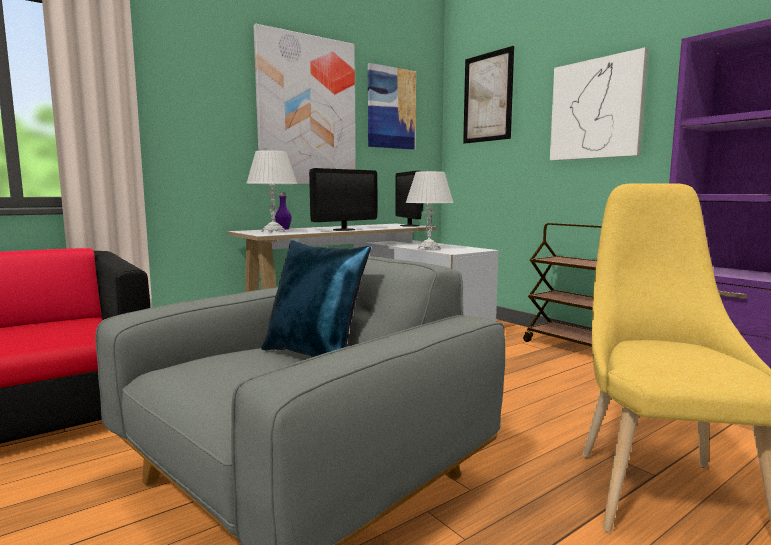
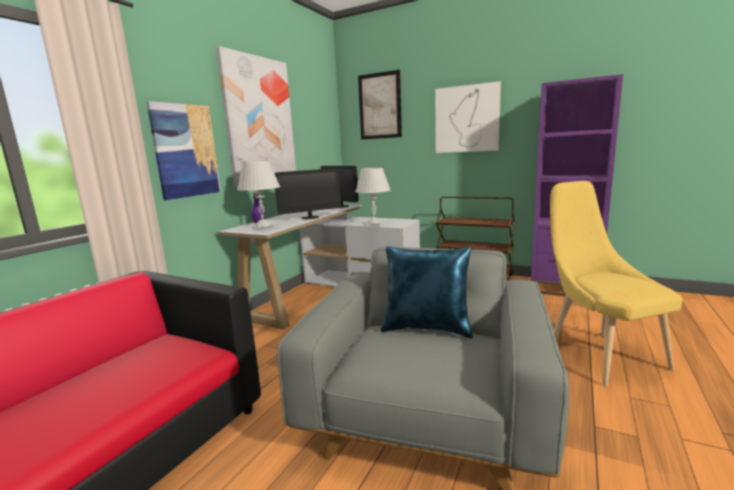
camera: 25 degrees left, 5 degrees up
(344, 229) = (310, 217): monitor -> monitor turned 45 degrees clockwise
(391, 108) = (310, 114): picture -> picture (186, 151)

